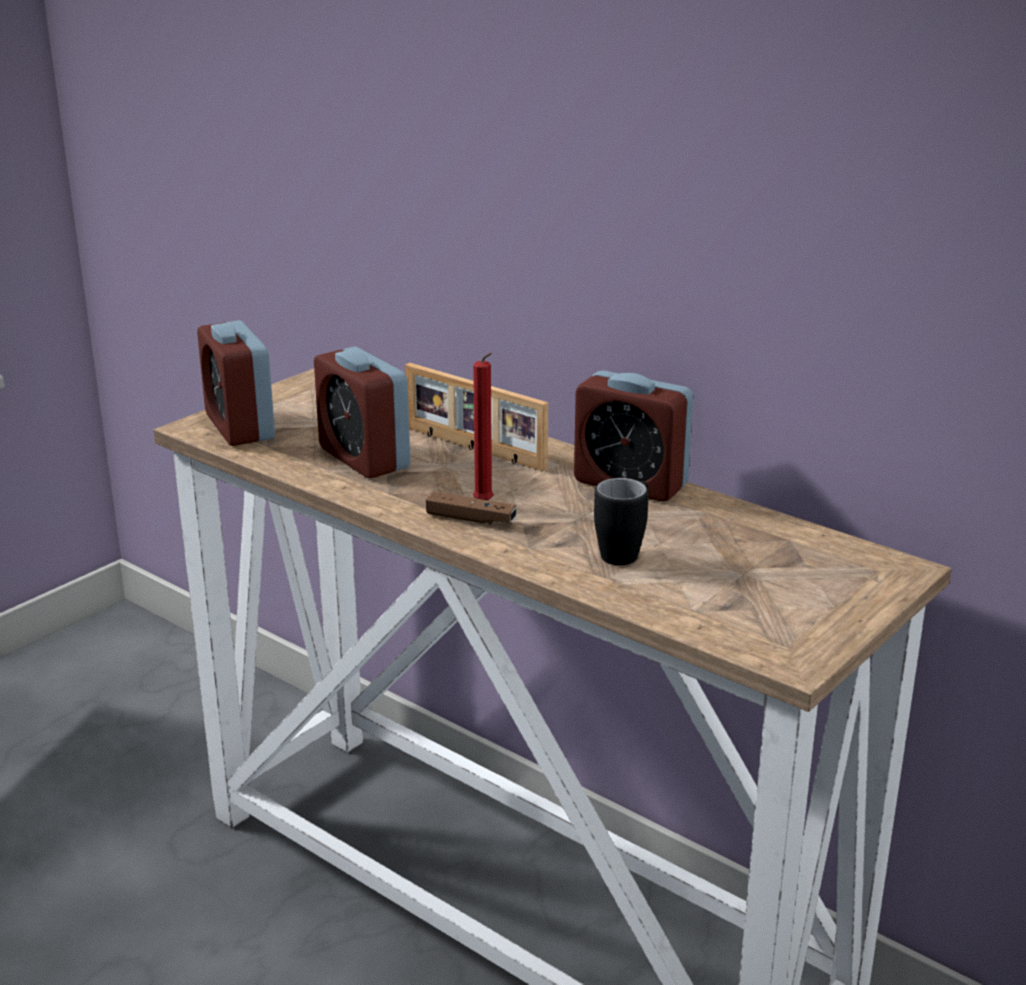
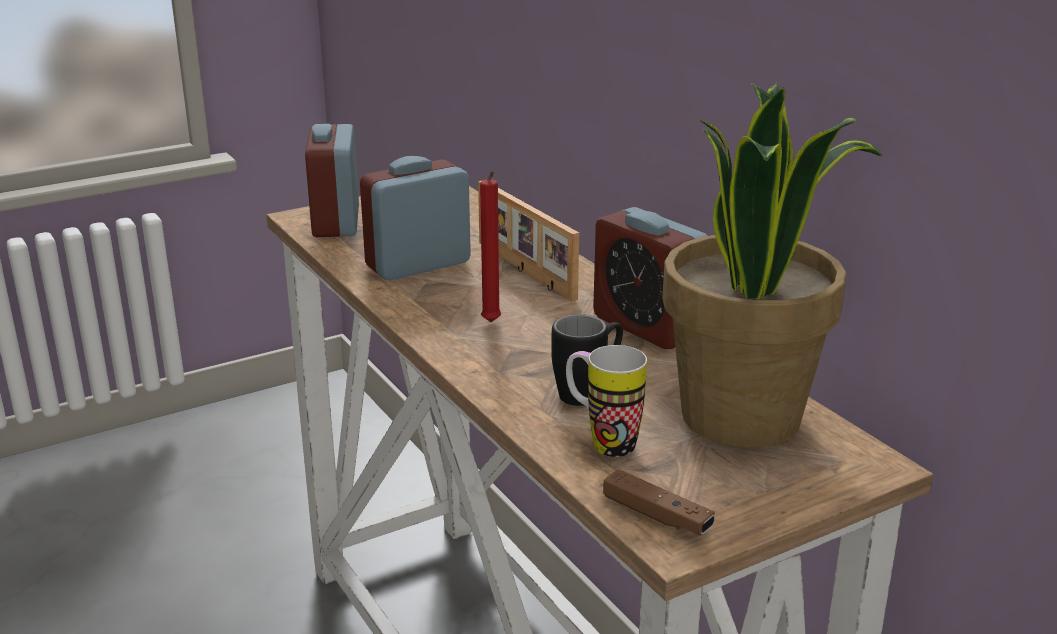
camera: 20 degrees right, 0 degrees up
(364, 458) = (418, 264): alarm clock -> alarm clock turned 75 degrees clockwise
(471, 519) = (466, 335): brown game controller -> brown game controller (656, 515)
(670, 592) = (602, 441): none -> mug
(773, 549) = (744, 417): none -> potted plant

